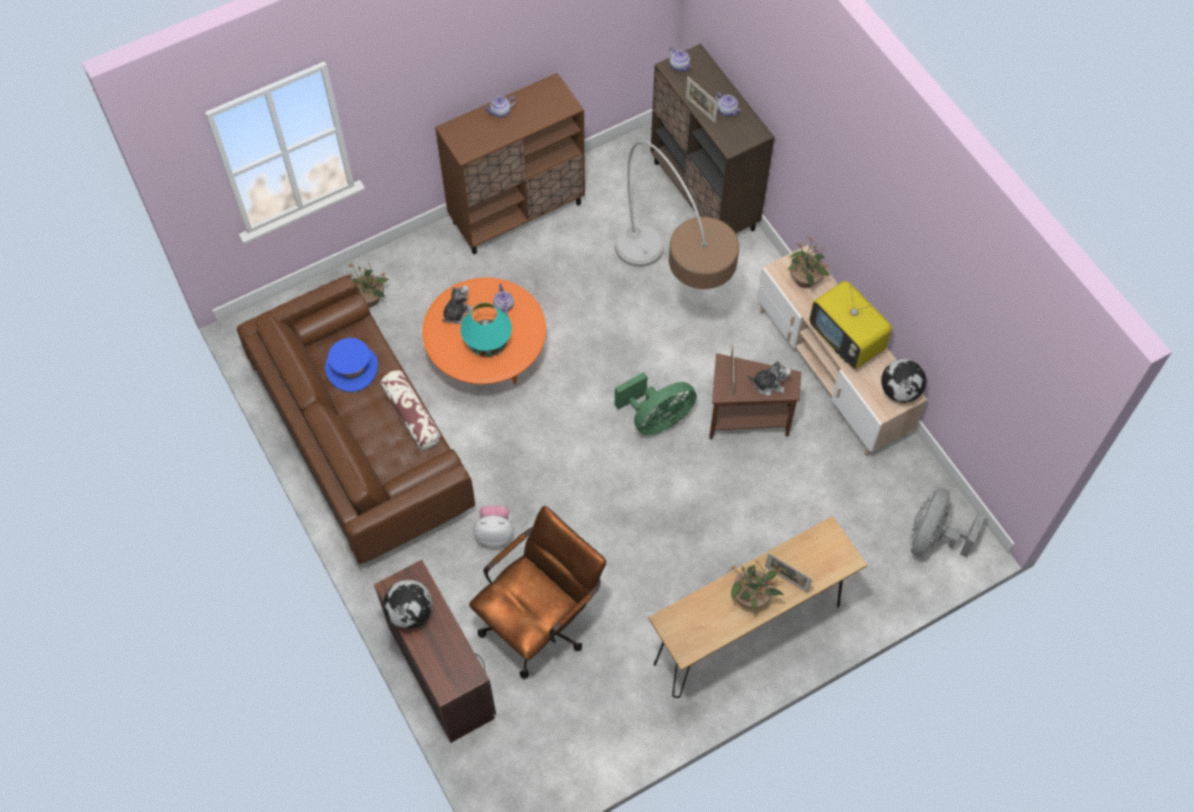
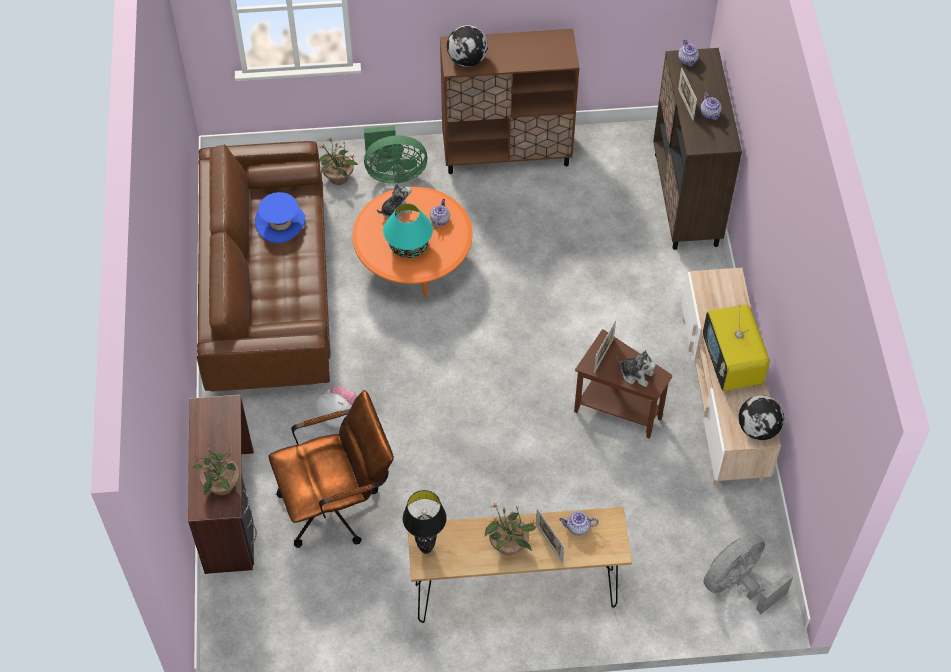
camera: 25 degrees right, 5 degrees down
(411, 415) = (309, 280): pillow -> none
(411, 612) = (206, 434): globe -> globe (467, 60)
(500, 112) = (503, 44): teapot -> teapot (577, 527)
(656, 419) = (535, 376): green fan -> green fan (393, 173)
(671, 297) = (607, 276): floor lamp -> none
(678, 634) = (425, 549): none -> black table lamp
(805, 280) = (722, 297): potted plant -> potted plant (221, 486)

